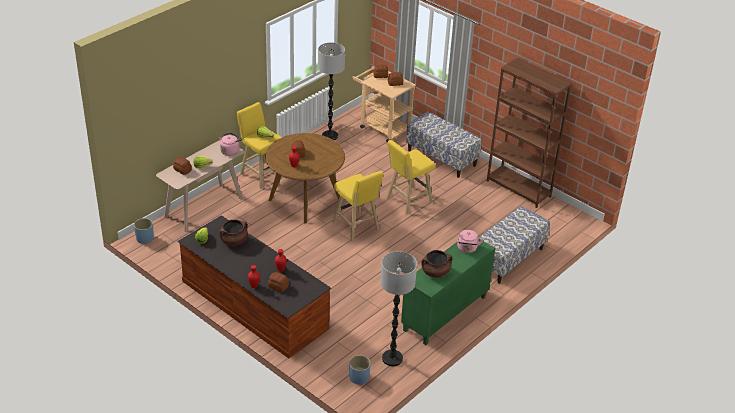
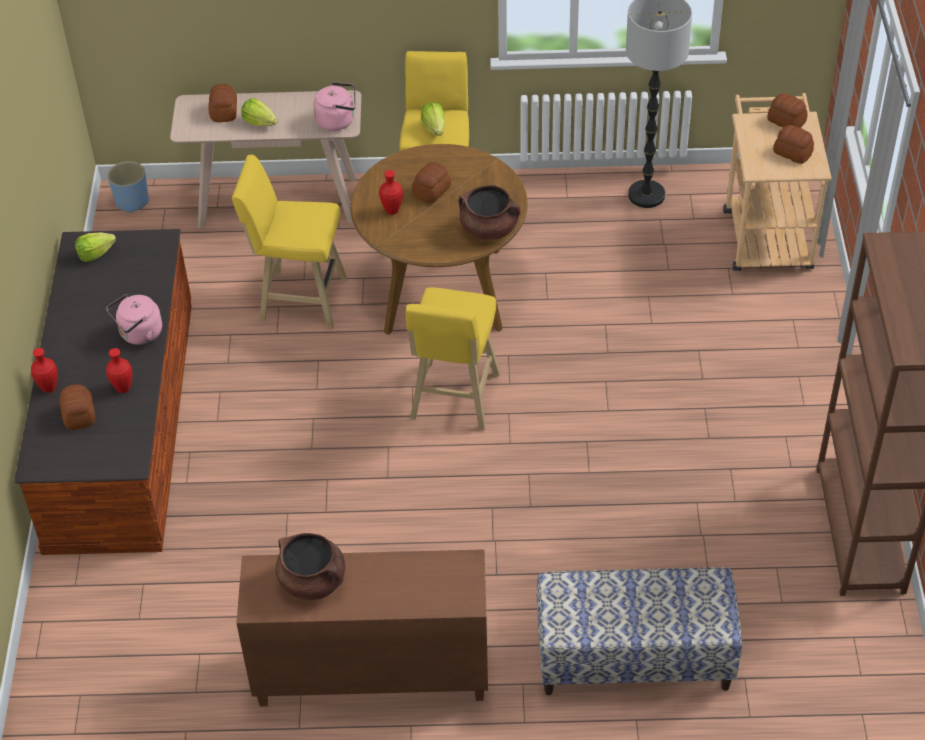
camera: 50 degrees right, 10 degrees up
(233, 241) = (132, 287): brown cooking pot -> brown cooking pot (489, 229)
(359, 377) = (86, 674): blue planter -> none
(392, 358) = (177, 684): floor lamp -> none
(407, 201) = (609, 409): yellow stool -> yellow stool (299, 299)
(442, 158) = (794, 365): bench -> none
(445, 314) = (370, 675): green cabinet -> brown cabinet
(467, 249) = (433, 579): pink kettle -> pink kettle (139, 334)

